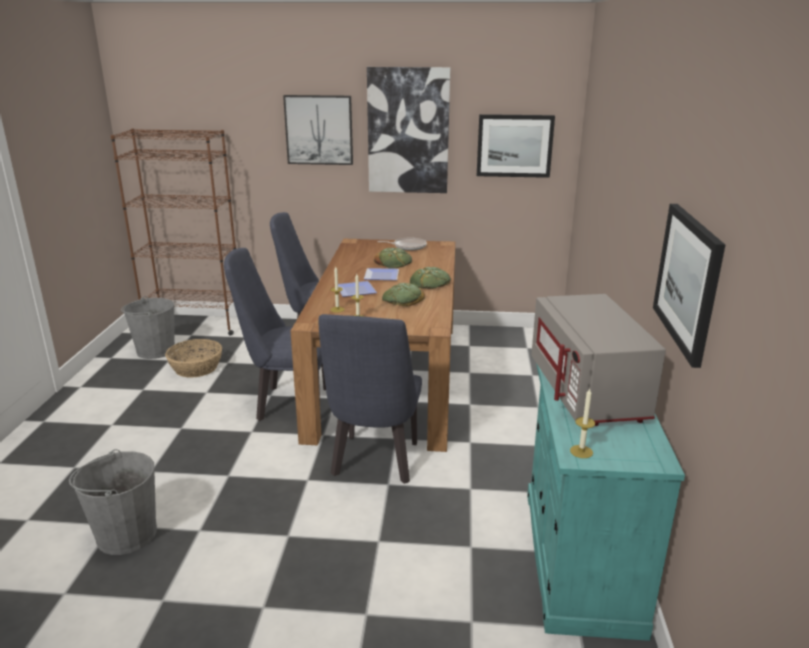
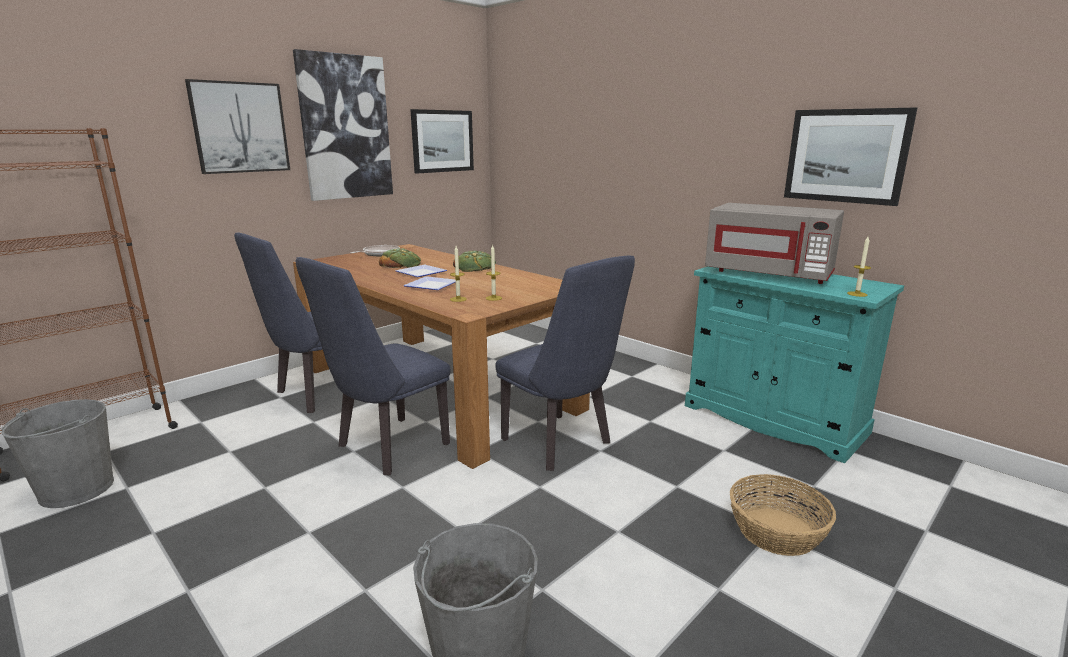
camera: 50 degrees left, 5 degrees down
(196, 368) = (193, 475): basket -> basket (775, 531)
(403, 299) = (489, 279): bread -> none

